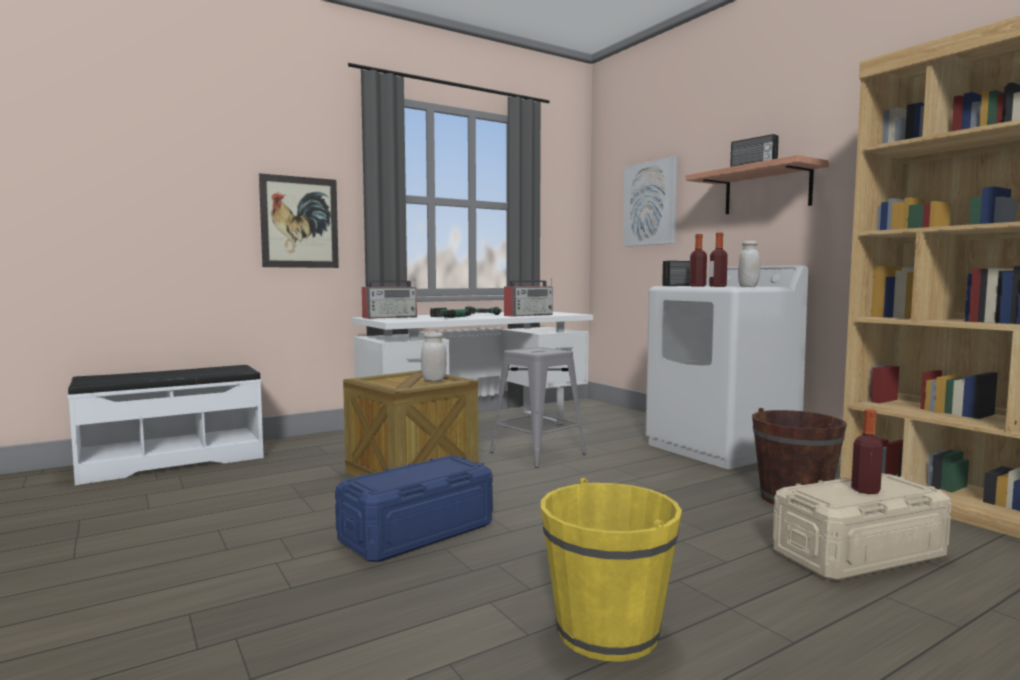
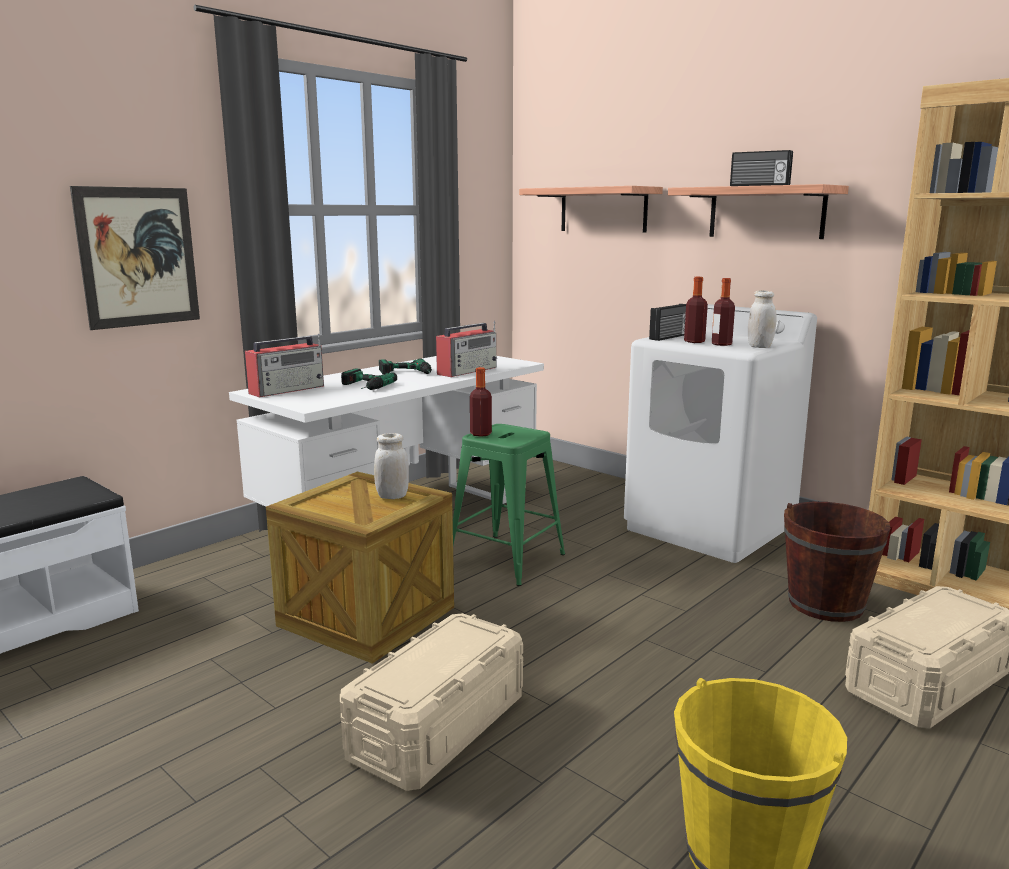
camera: 15 degrees left, 10 degrees up
(417, 533) = (437, 727): blue storage box -> beige storage box
(537, 453) = (506, 559): grey stool -> green stool
(650, 204) = (603, 210): picture -> shelf
(865, 490) = (941, 619): bottle -> bottle (480, 434)

